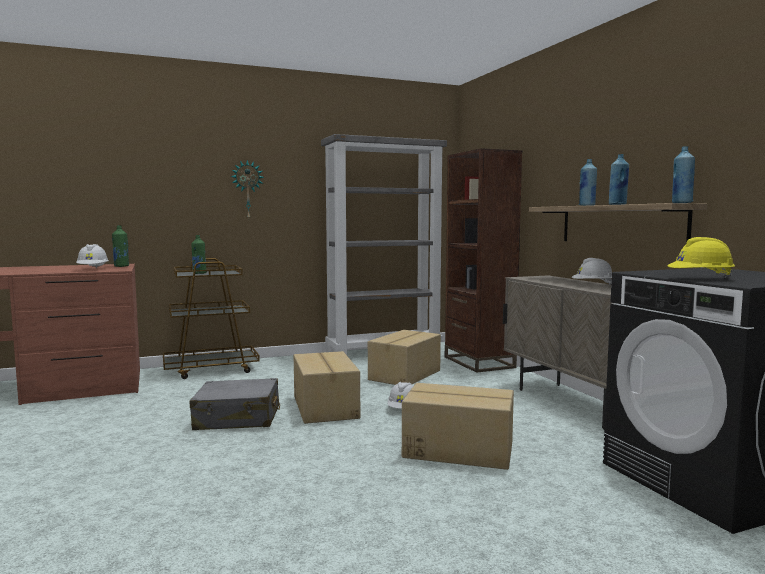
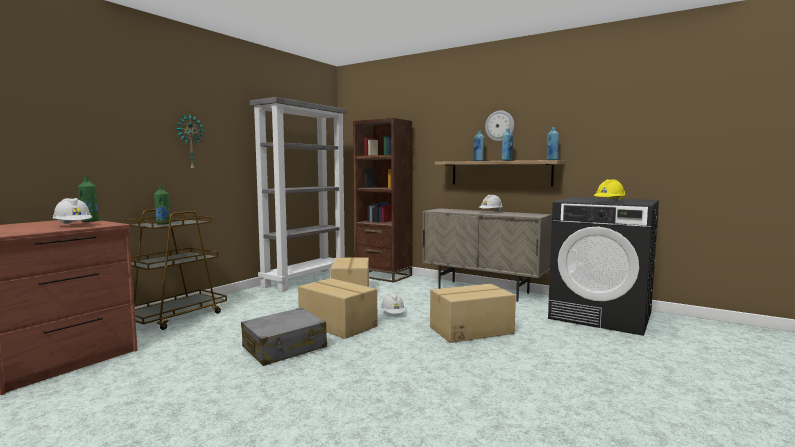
camera: 35 degrees left, 0 degrees up
(621, 150) = (499, 126): none -> wall clock

